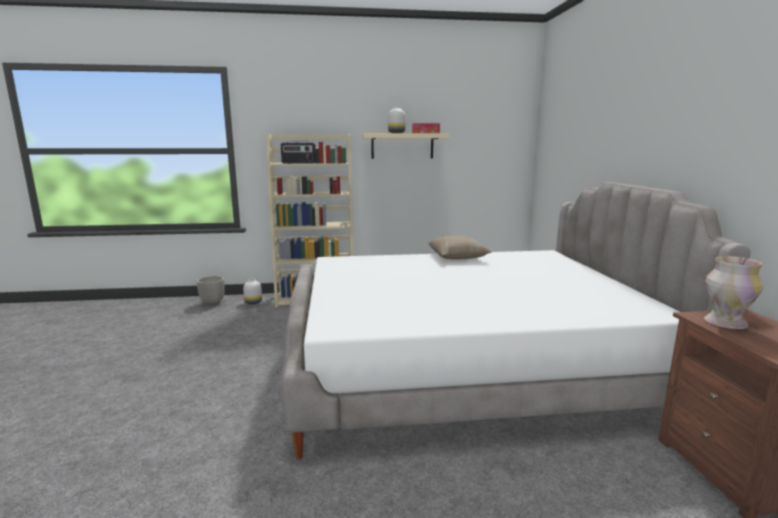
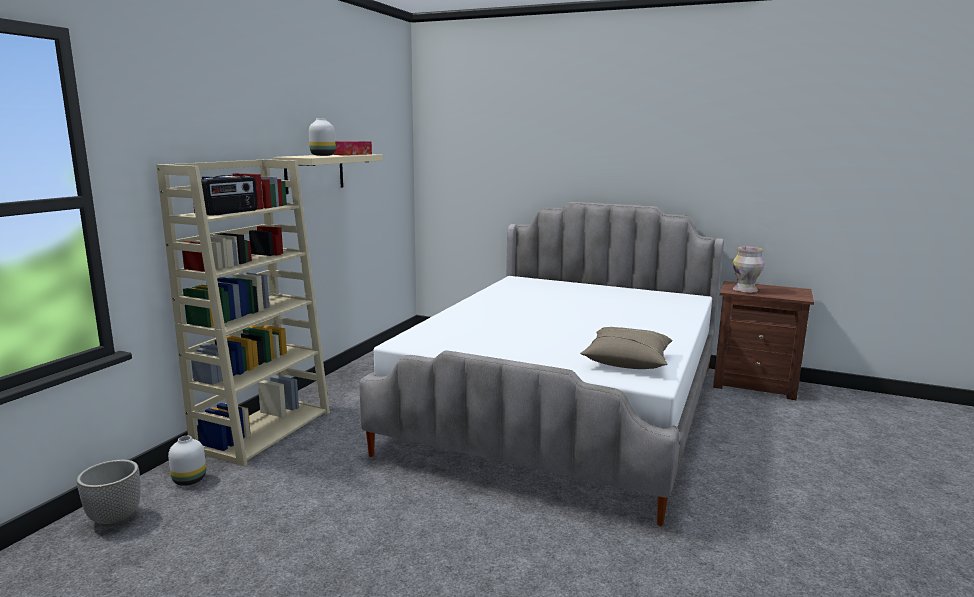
camera: 60 degrees left, 0 degrees up
(458, 257) = (482, 302): beige pillow -> beige pillow (627, 361)

